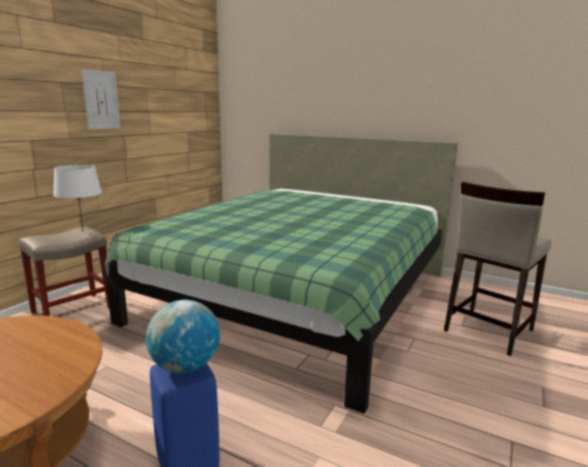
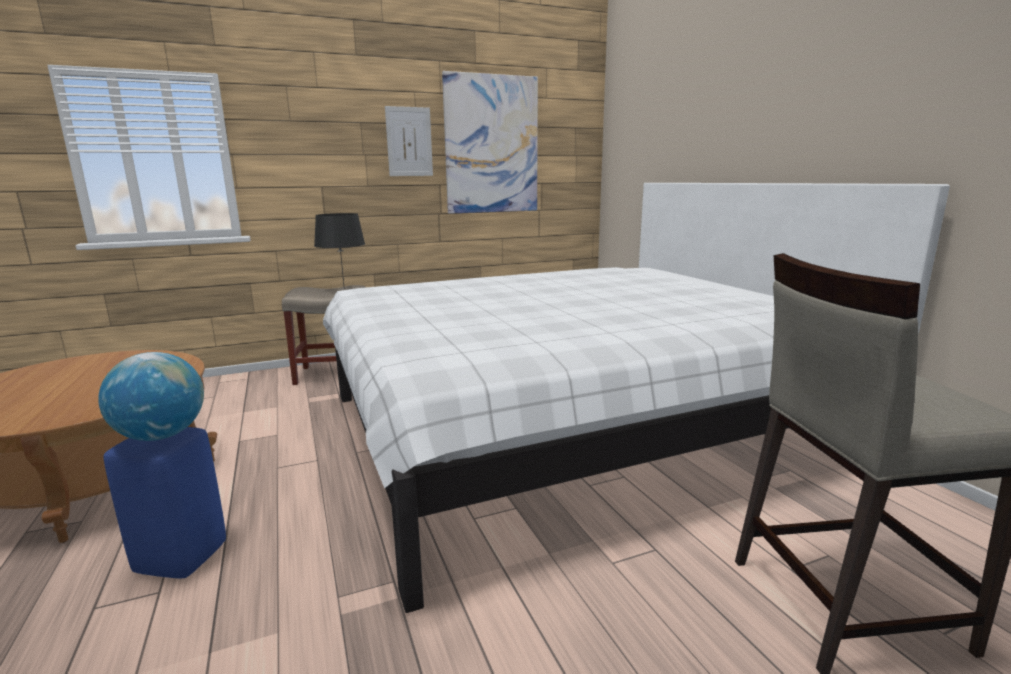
camera: 40 degrees right, 0 degrees up
(82, 232) = (343, 288): white table lamp -> black table lamp
(157, 104) = (491, 145): none -> picture
(298, 296) = (569, 426): green bed -> white bed

